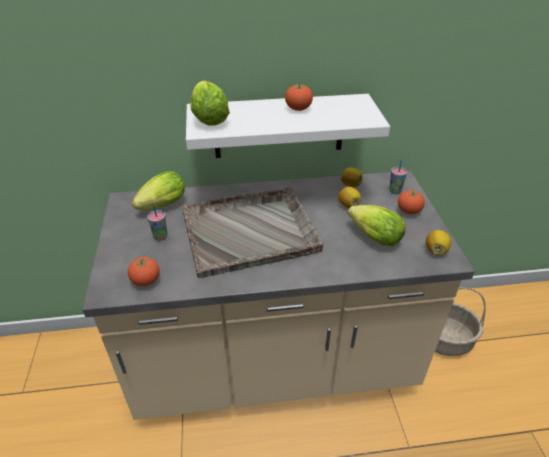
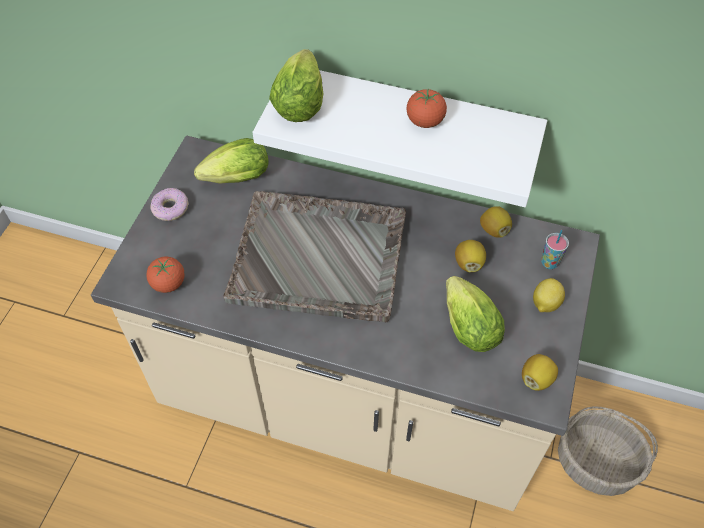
camera: 25 degrees right, 15 degrees up
(121, 236) = (171, 208): none -> donut
(160, 237) = (212, 226): cup -> none
(408, 211) = (545, 304): tomato -> lemon

